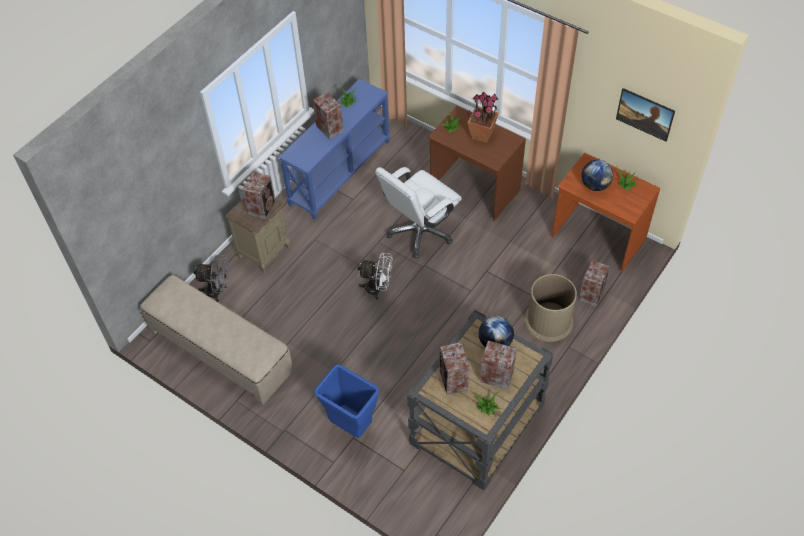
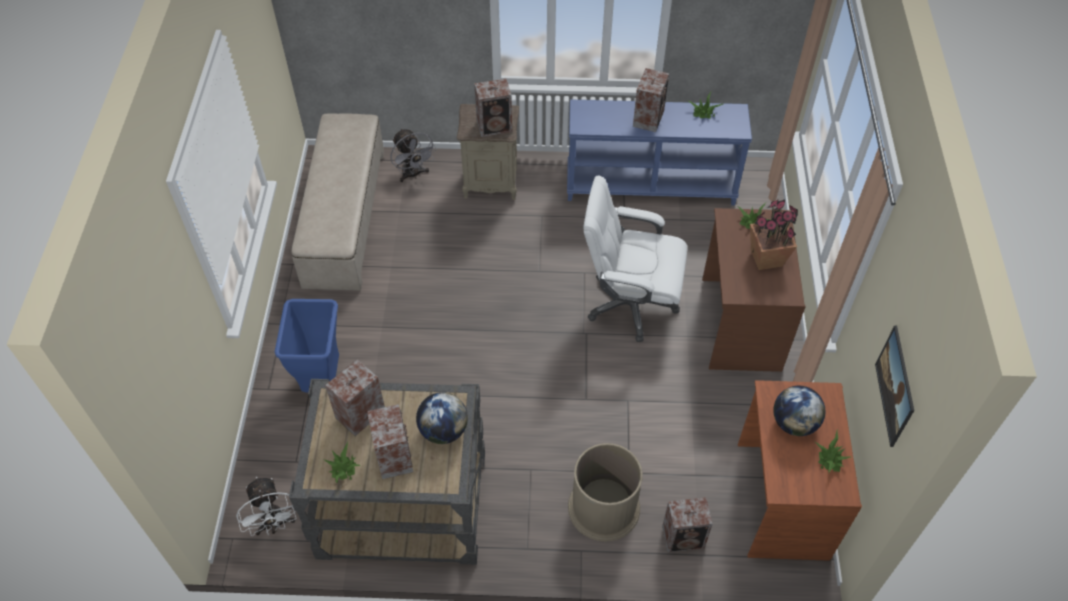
camera: 55 degrees right, 0 degrees up
(377, 289) = (519, 306): white fan -> white fan (275, 524)

